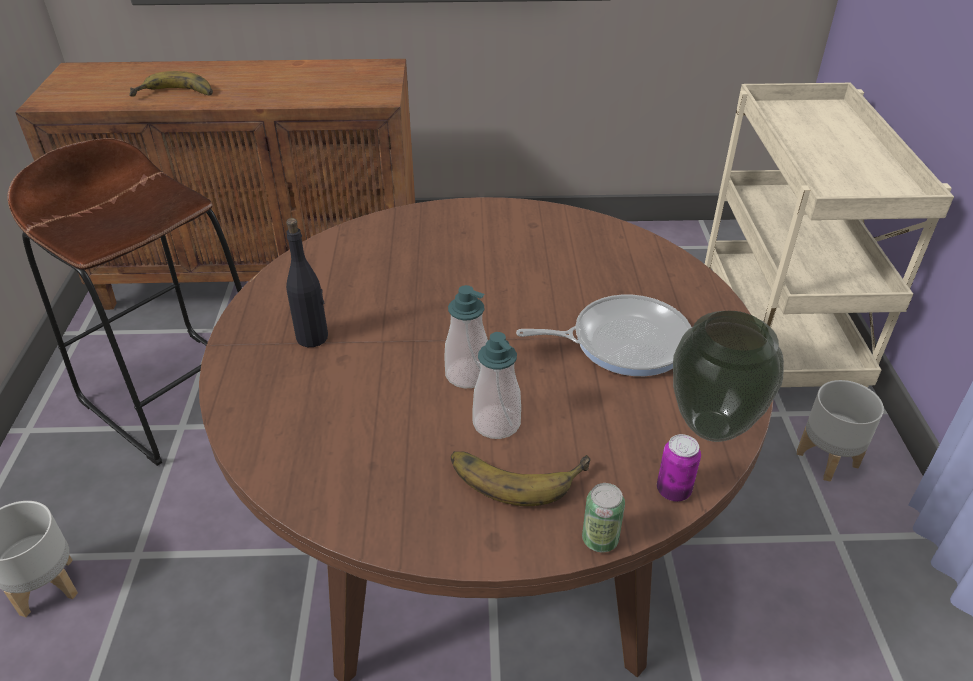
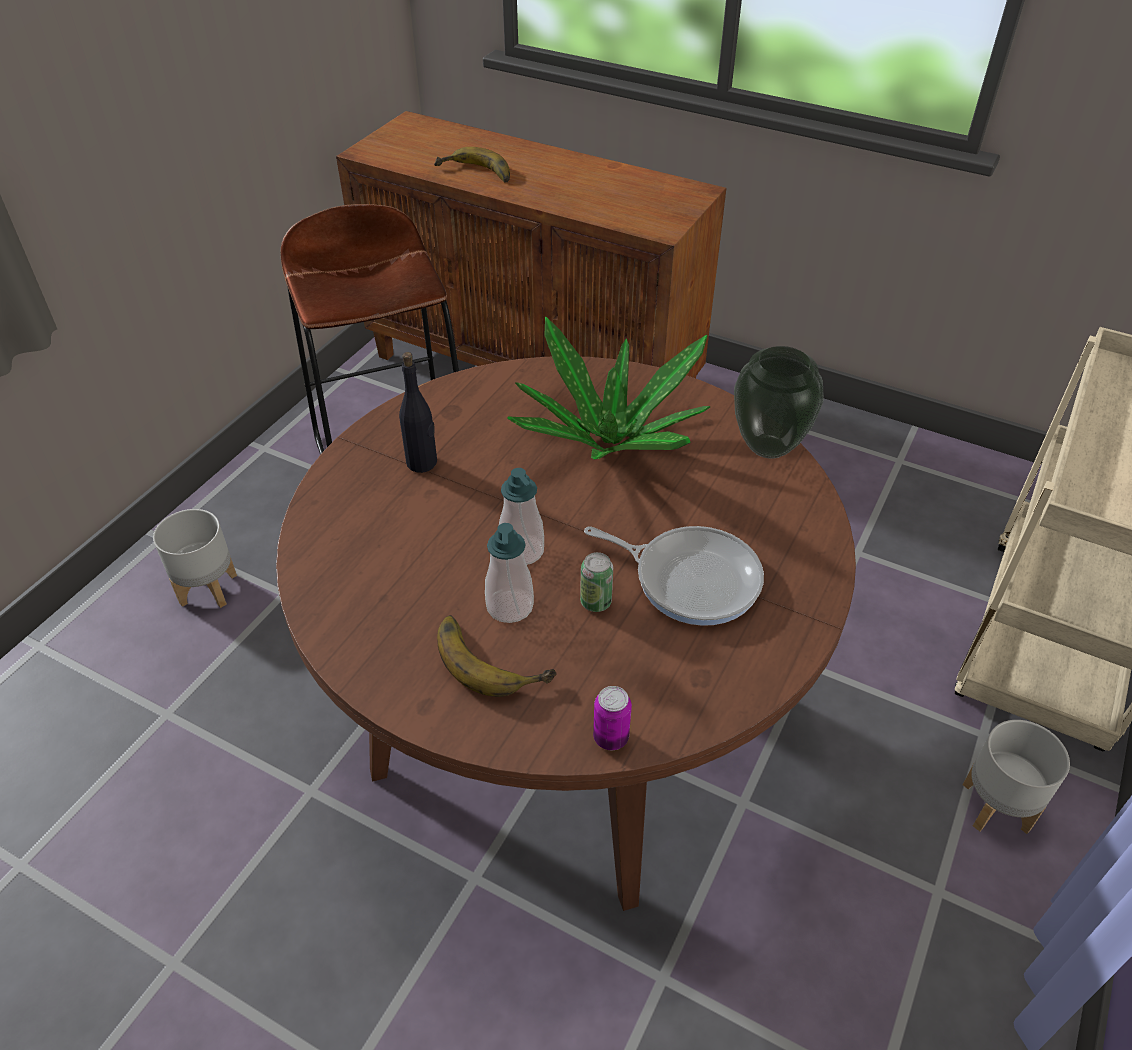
camera: 30 degrees right, 5 degrees up
(467, 264) = (609, 442): none -> potted plant
(600, 539) = (510, 747): can -> can (596, 602)
(713, 426) = (703, 698): vase -> vase (770, 447)

